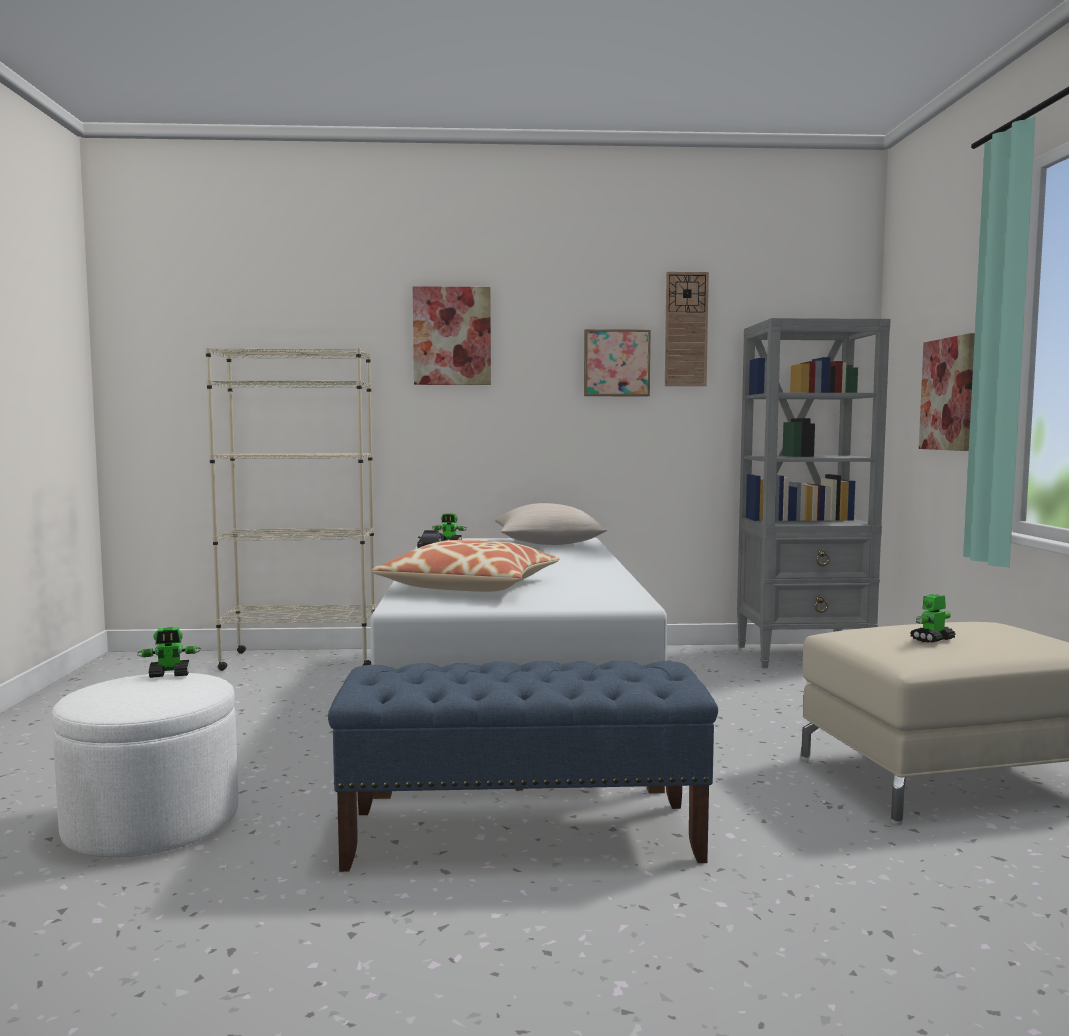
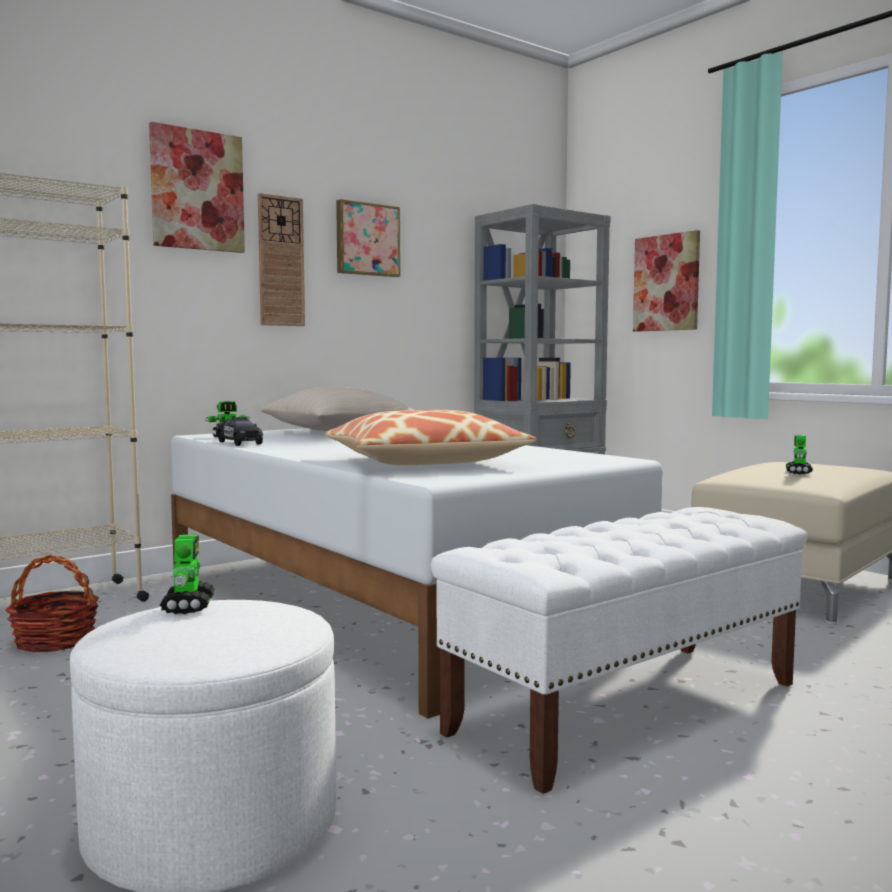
camera: 35 degrees left, 0 degrees up
(170, 675) = (188, 606): toy robot -> toy robot turned 45 degrees counterclockwise
(274, 686) = (55, 641): none -> basket
(524, 835) = (629, 706): blue bench -> white bench
(686, 329) = (426, 211): wall clock -> wall clock (281, 261)

